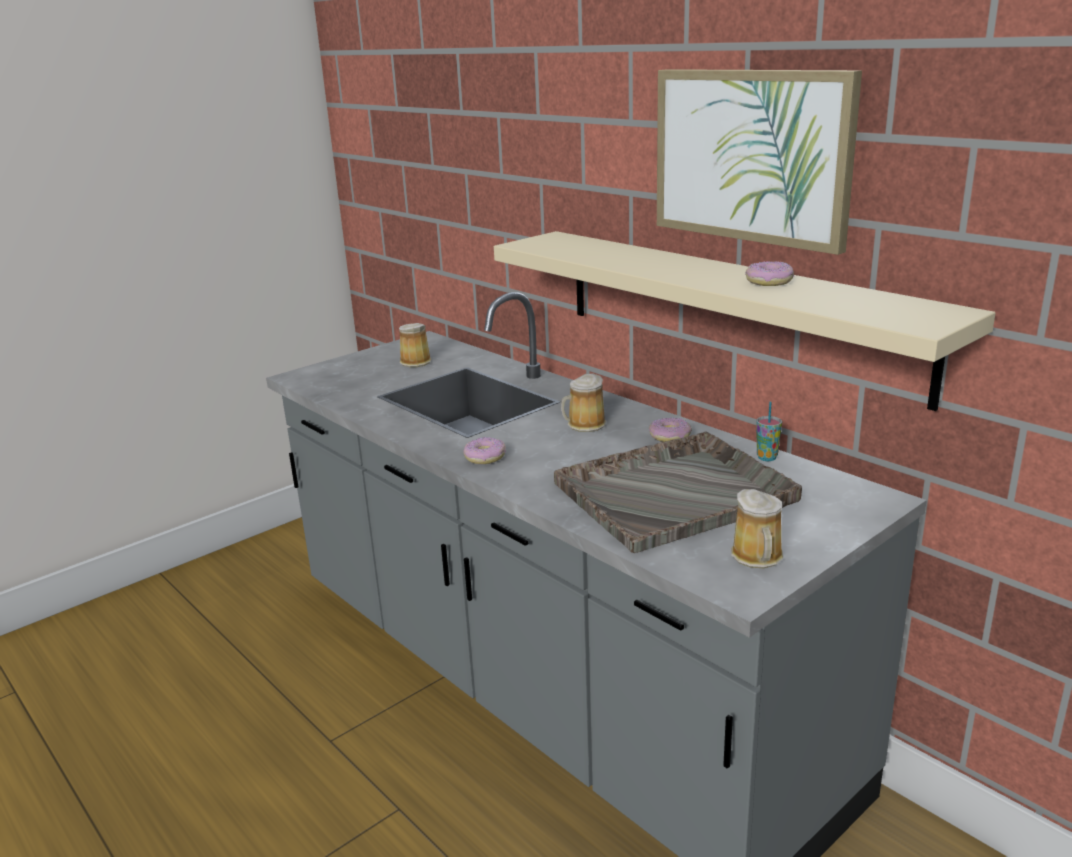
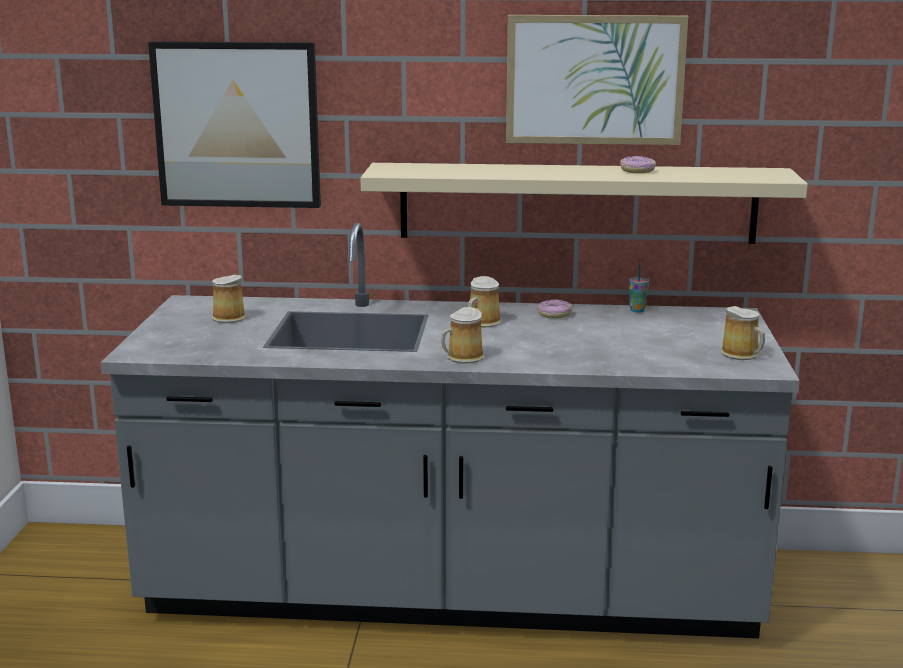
camera: 45 degrees left, 5 degrees down
(466, 180) = (237, 125): none -> picture
(484, 457) = (462, 357): donut -> mug
(676, 492) = (630, 340): grey tray -> none

